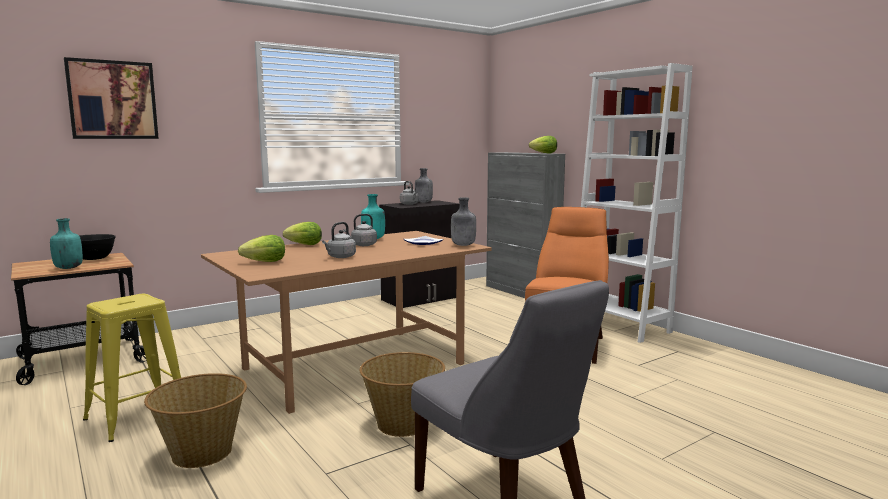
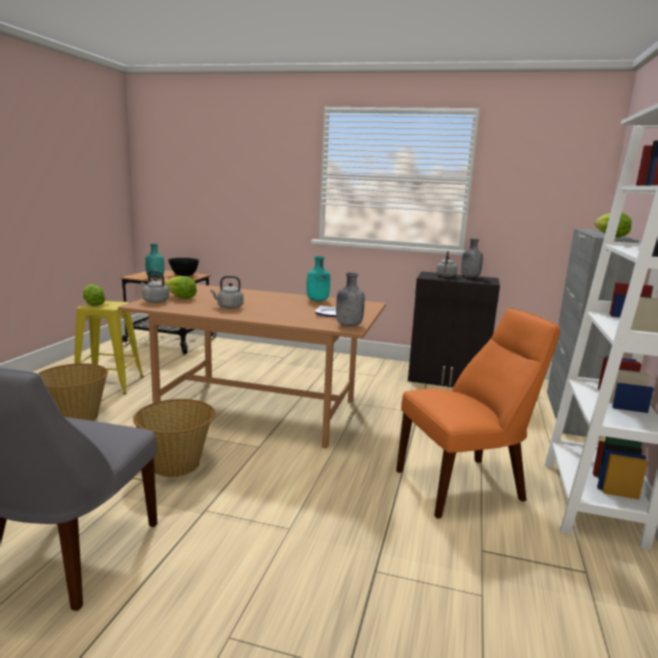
camera: 50 degrees right, 5 degrees up
(112, 100) = (217, 161): picture -> none
(304, 245) = (257, 292): lettuce -> lettuce (93, 304)
(362, 245) = (285, 303): grey kettle -> grey kettle (155, 301)

